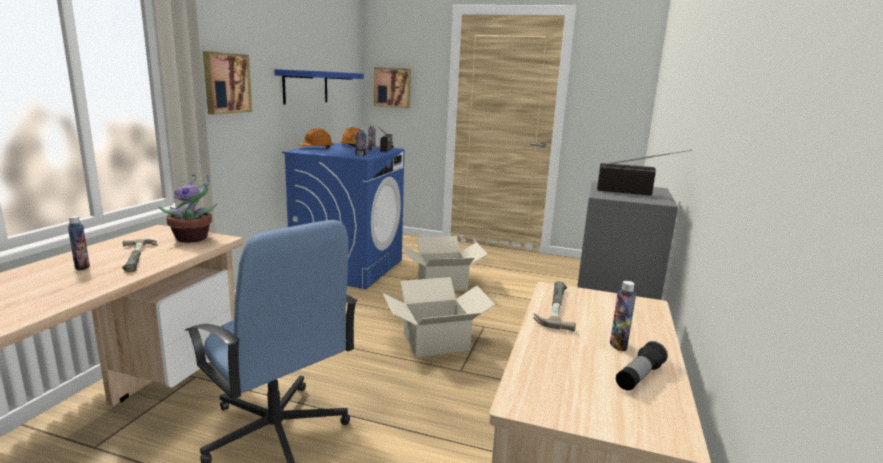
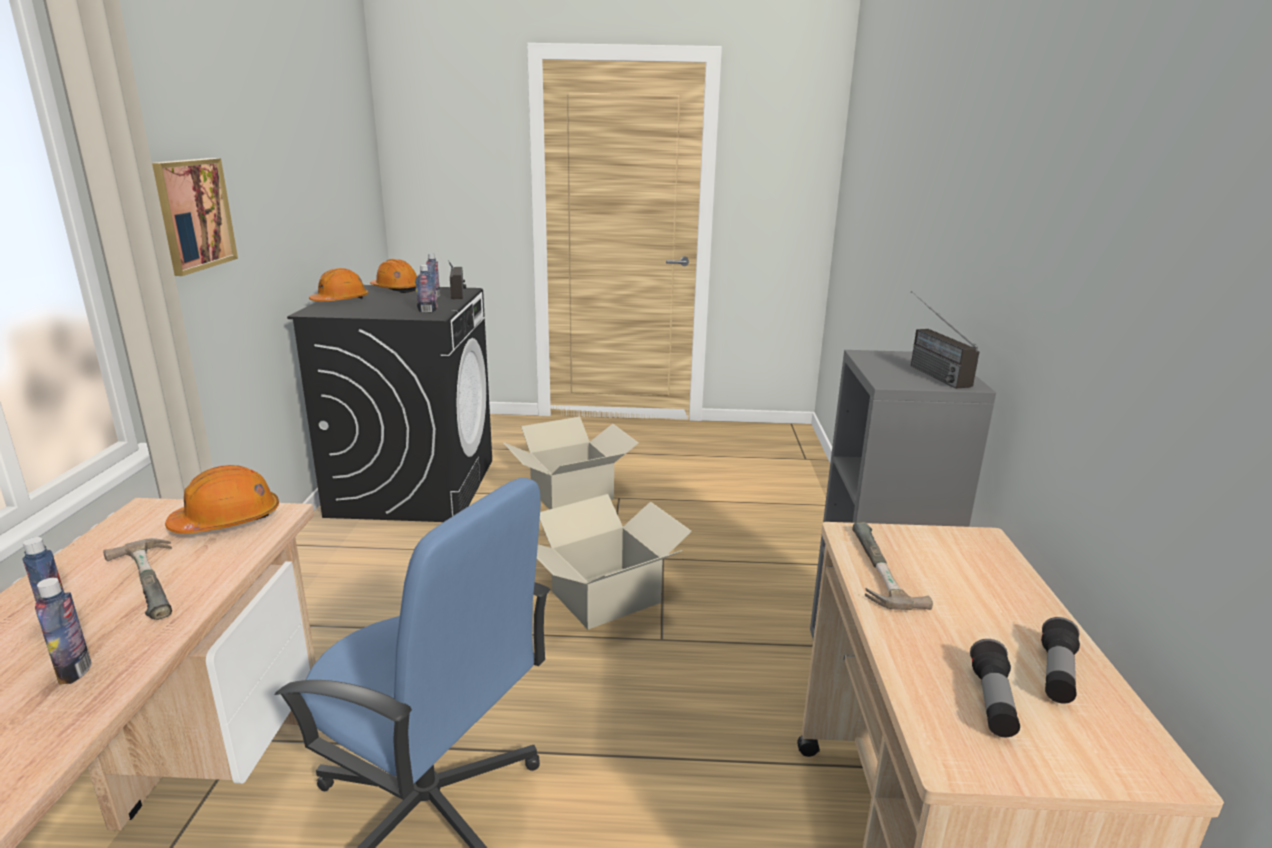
camera: 15 degrees left, 5 degrees up
(194, 238) = (227, 521): potted plant -> orange hard hat
(305, 87) = (305, 197): blue shelf -> none
(348, 267) = (414, 487): blue washing machine -> black washing machine
(392, 87) = (435, 181): picture -> none
(576, 381) = (992, 701): none -> flashlight
(618, 345) = (997, 621): bottle -> bottle (75, 671)
(638, 193) = (926, 370): radio -> radio turned 105 degrees counterclockwise

